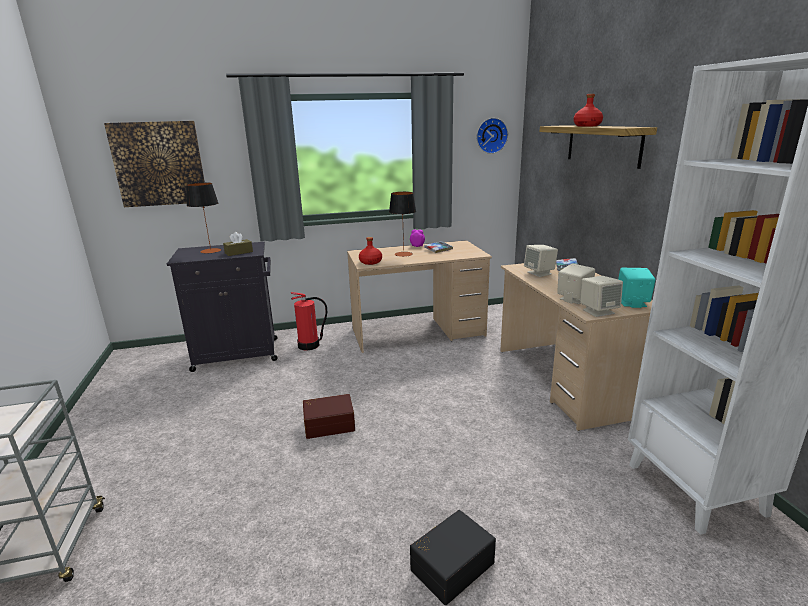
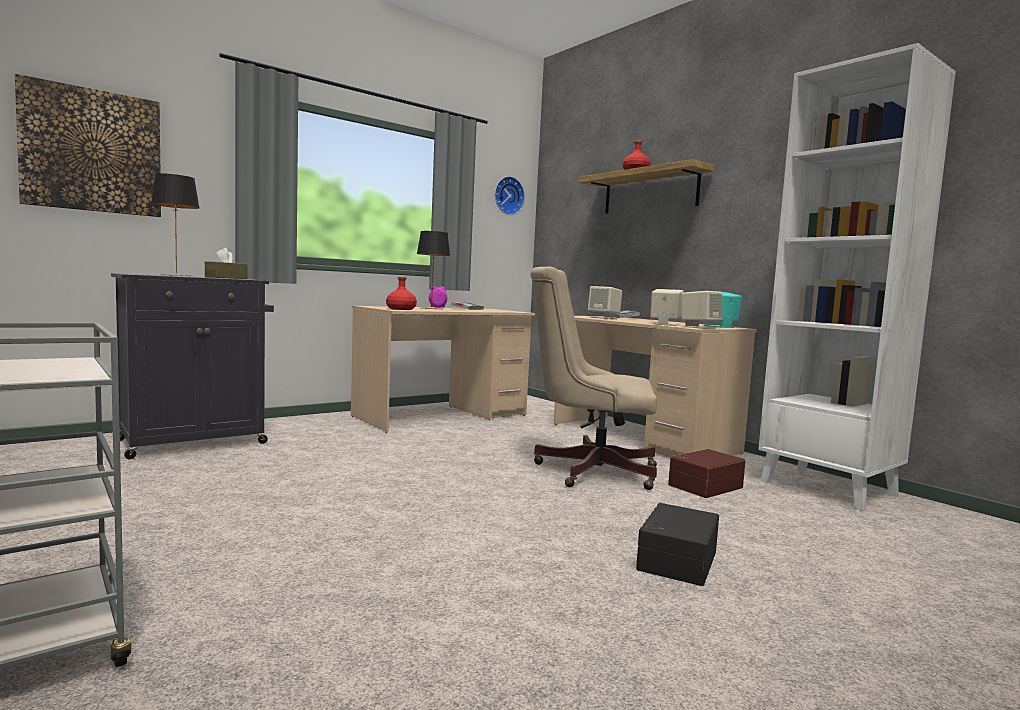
camera: 25 degrees left, 15 degrees down
(309, 345) = (303, 430): fire extinguisher -> none
(329, 424) = (406, 484): brown storage box -> brown storage box (703, 485)
(478, 425) = (588, 470): none -> beige office chair

